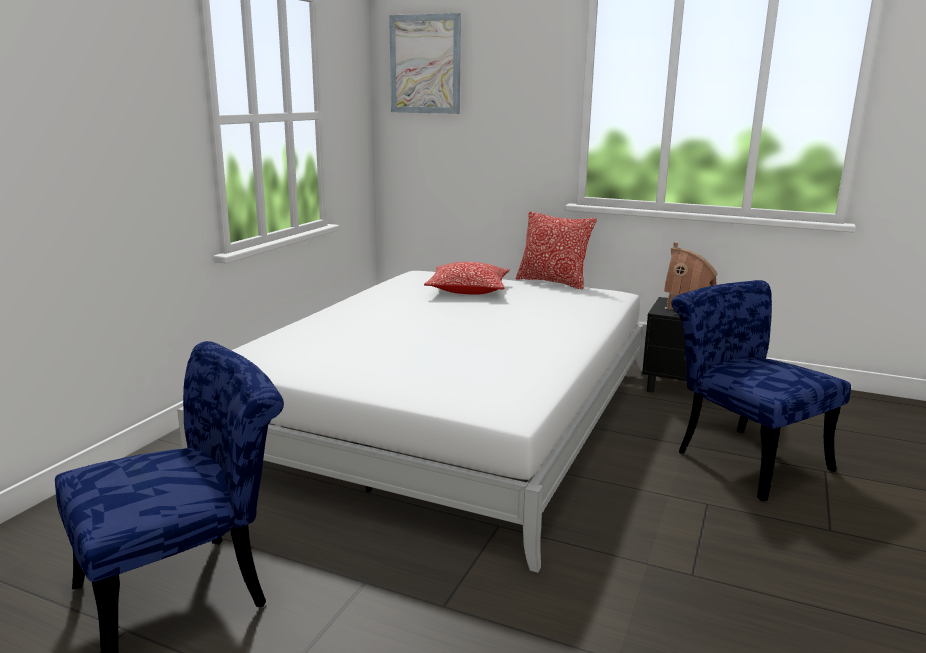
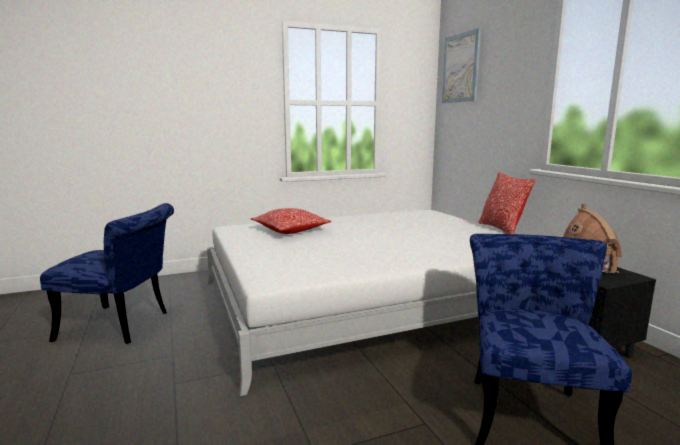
camera: 45 degrees right, 5 degrees down
(468, 290) = (429, 223): pillow -> pillow (290, 230)

